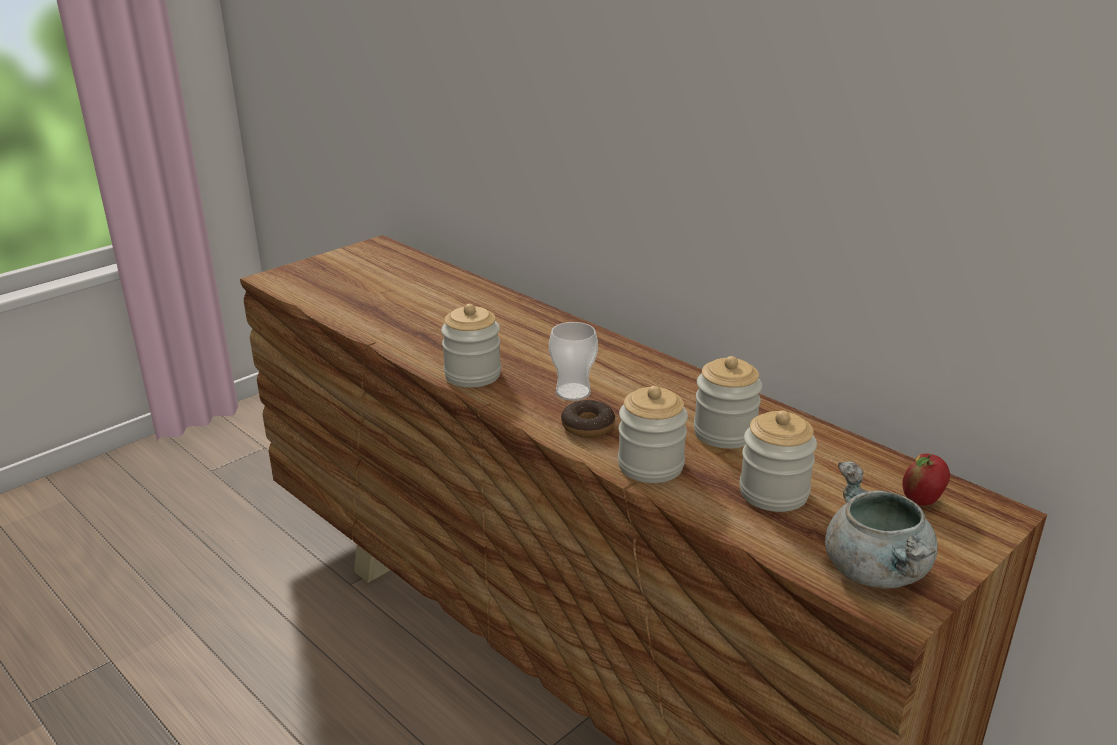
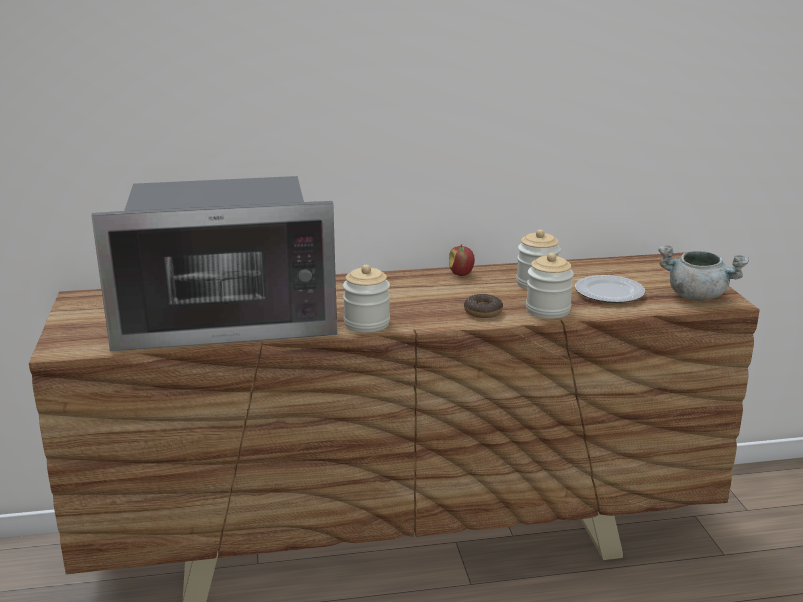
camera: 55 degrees left, 5 degrees down
(403, 311) = (226, 319): none -> microwave
(573, 392) = (435, 303): cup -> none
(773, 493) = (609, 293): jar -> plate
(921, 500) = (650, 268): apple -> apple (461, 274)

